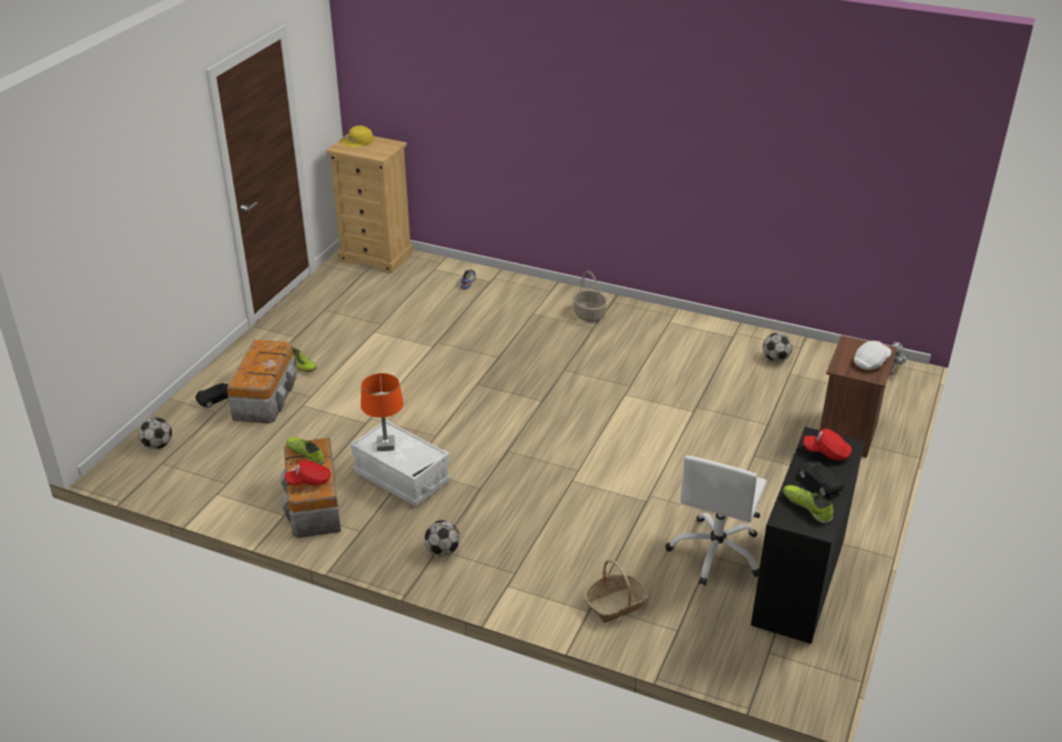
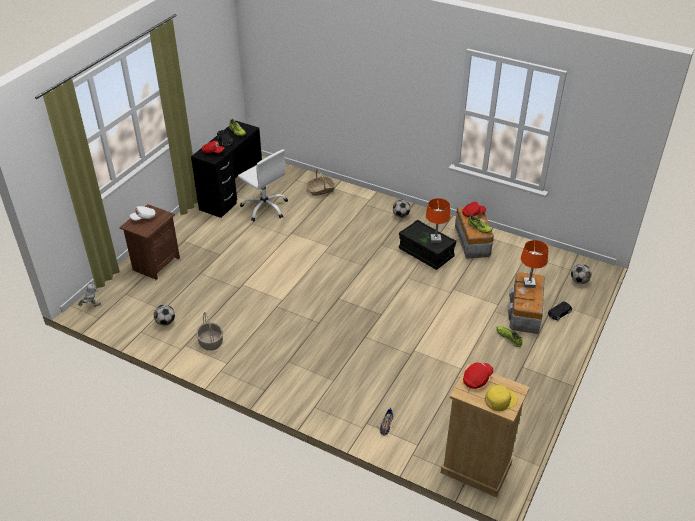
camera: 175 degrees left, 5 degrees up
(256, 372) = (529, 284): none -> orange table lamp
(376, 152) = (477, 379): none -> red cap
(401, 477) = (426, 253): white storage box -> black storage box
(590, 315) = (287, 375): basket -> basket (210, 342)
(716, 552) = (265, 207): white office chair -> white office chair turned 105 degrees clockwise

